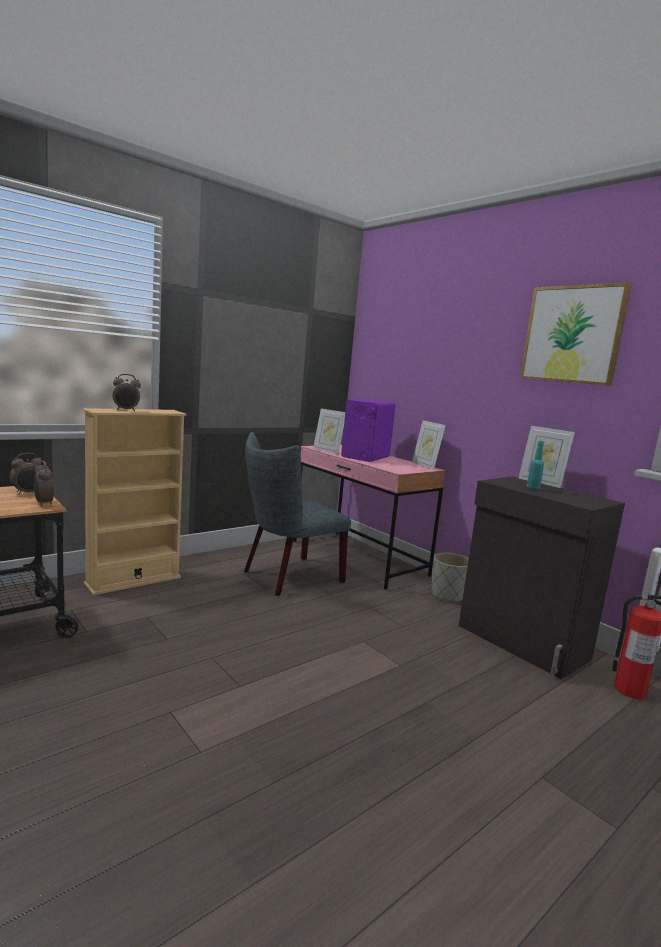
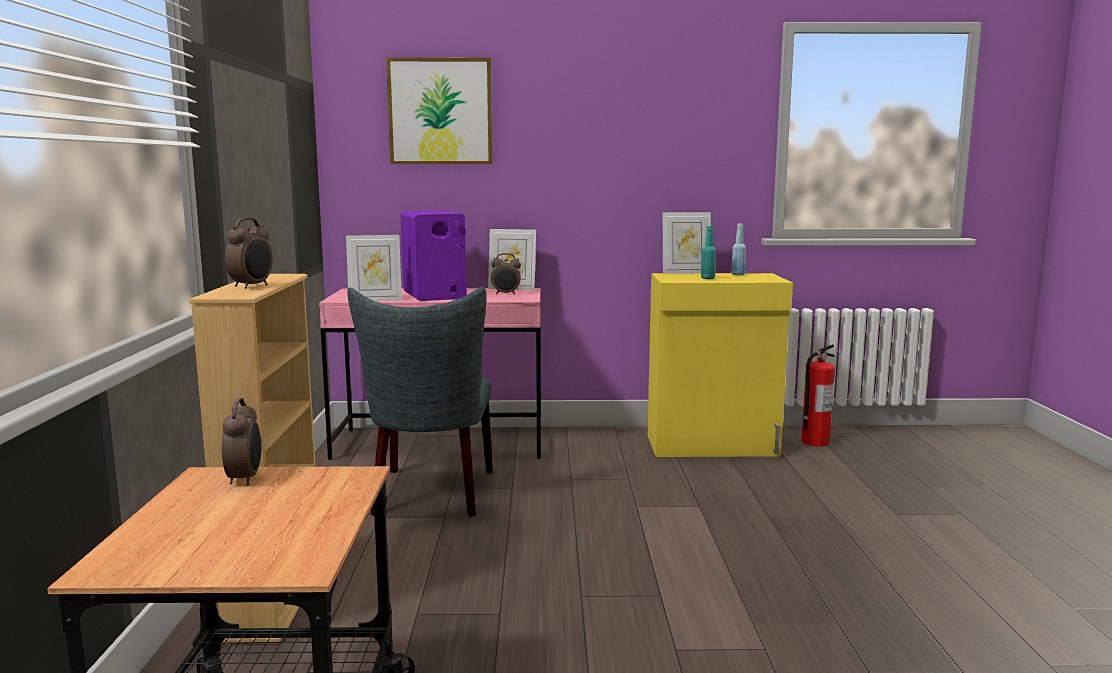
camera: 50 degrees left, 0 degrees up
(43, 503) = (335, 475): alarm clock -> alarm clock (506, 294)
(447, 595) = (591, 438): grey planter -> none
(522, 643) = (713, 446): black cabinet -> yellow cabinet
(572, 334) = (675, 108): picture -> picture (440, 111)
(578, 494) = (737, 274): none -> blue bottle

